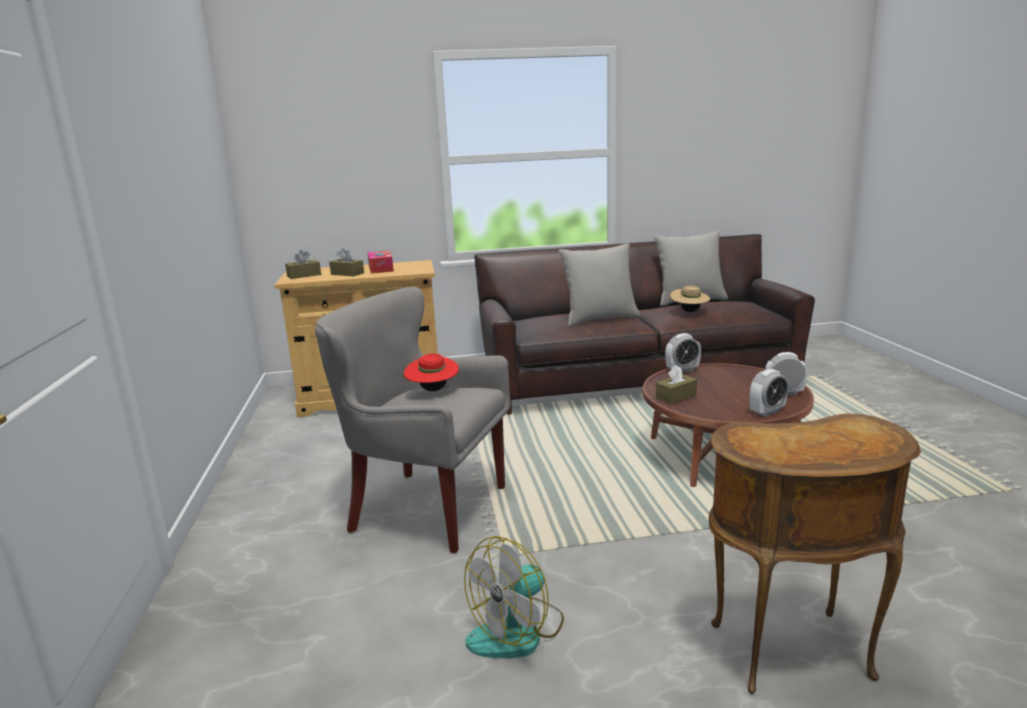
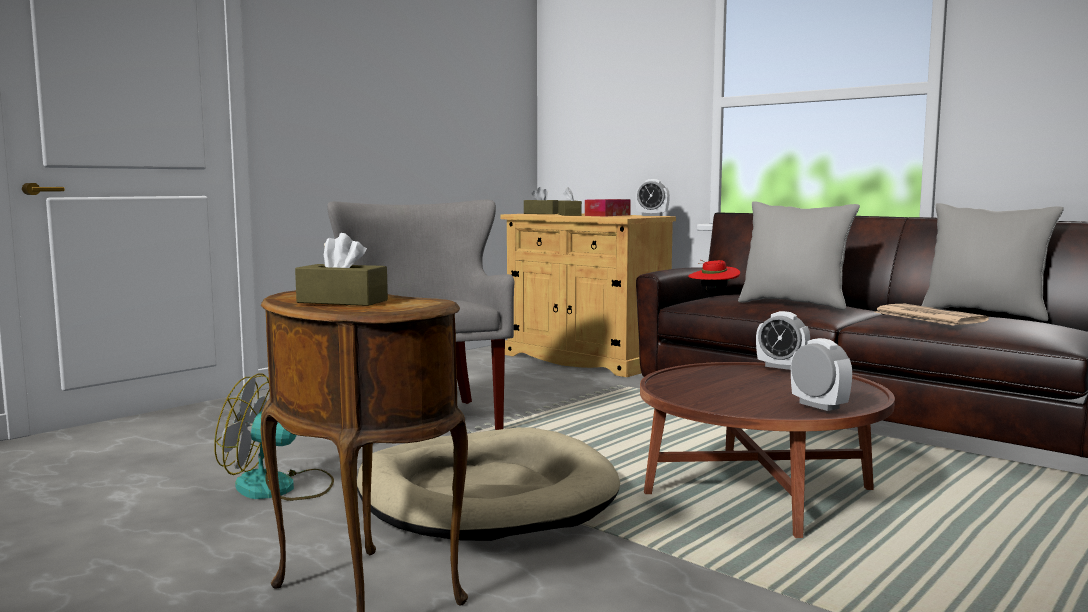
camera: 50 degrees right, 10 degrees down
(432, 390) = (447, 296): red hat -> red hat (713, 294)
(636, 540) = (485, 495): none -> beige dog bed
(676, 396) = (689, 375): brown tissue box -> brown tissue box (342, 301)
(689, 311) = (927, 316): beige hat -> newspaper
(767, 412) = (735, 409): alarm clock -> alarm clock (652, 215)

